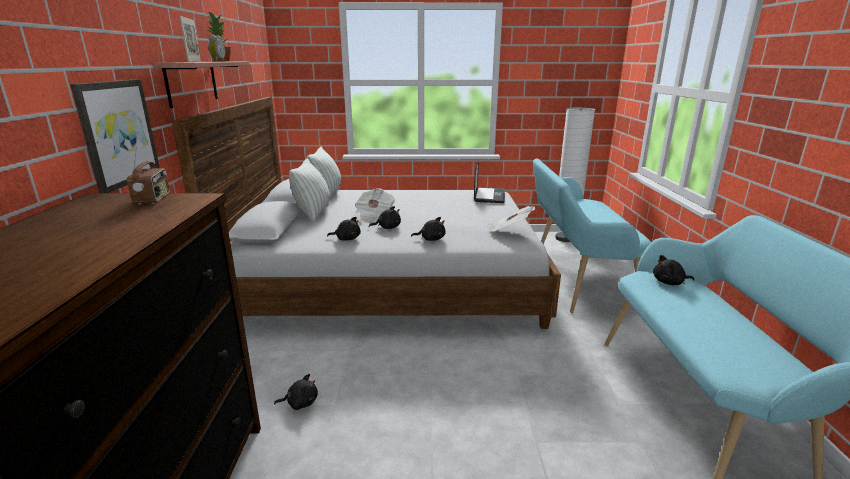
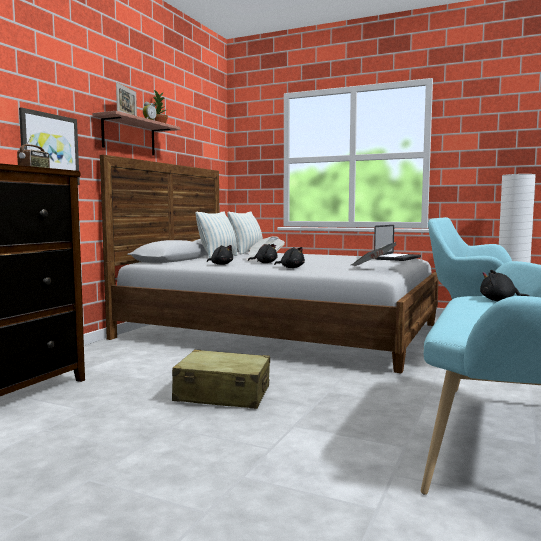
camera: 25 degrees right, 15 degrees down
(300, 402) = (126, 374): black plush toy -> none
(431, 409) = (223, 394): none -> beige suitcase

